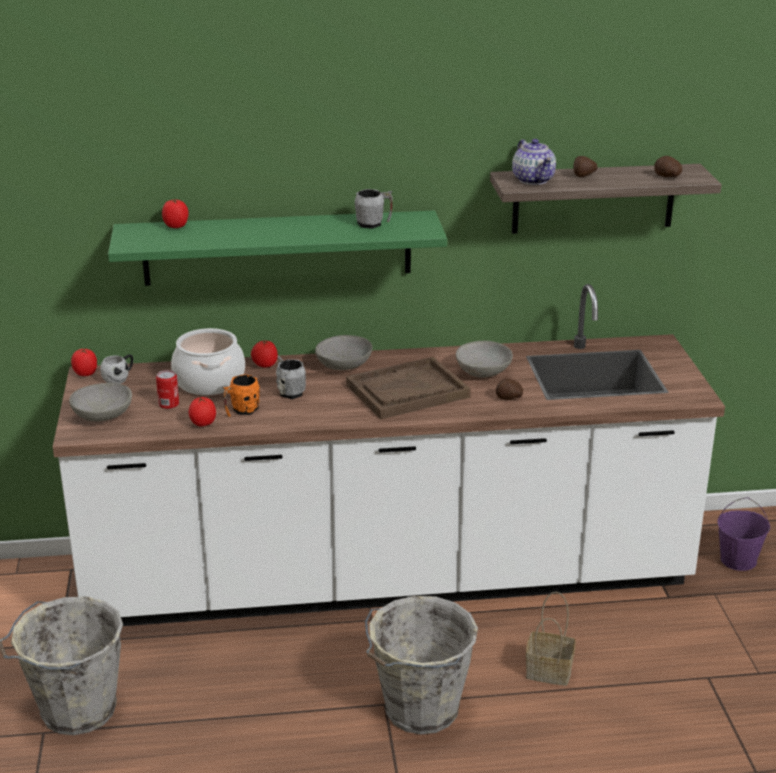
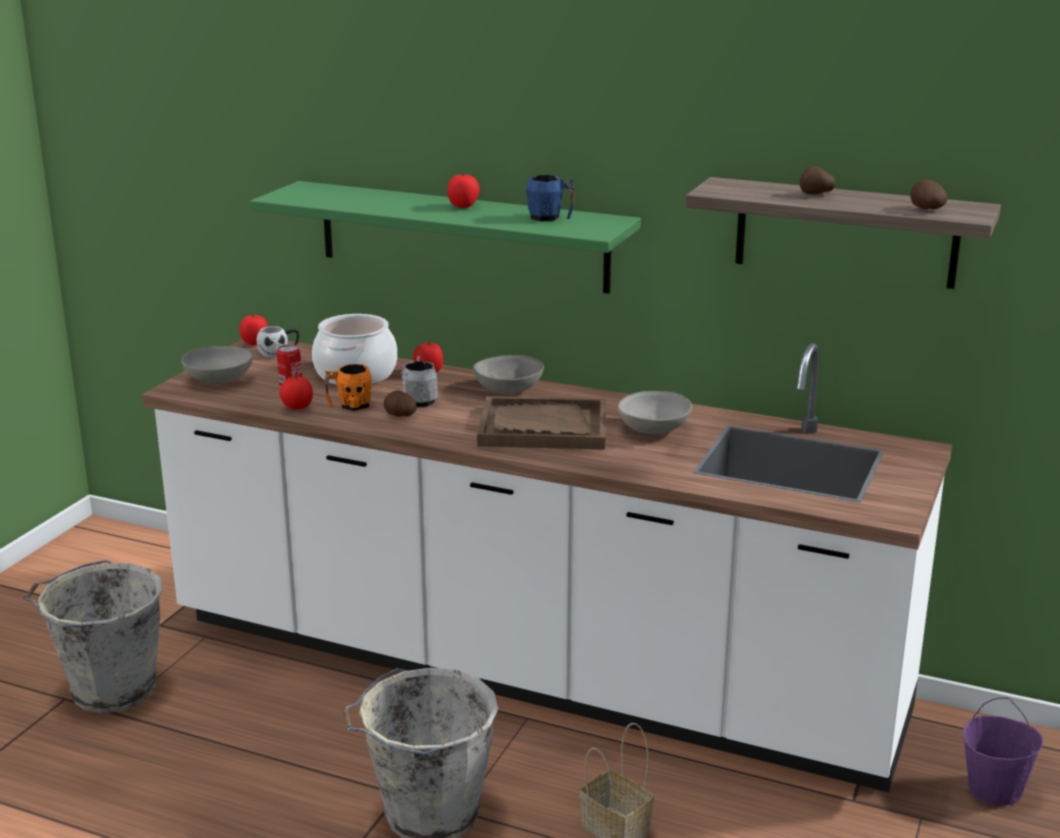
camera: 30 degrees right, 5 degrees down
(176, 226) = (350, 190): tomato -> tomato (464, 206)
(374, 223) = (550, 218): grey mug -> blue mug
(508, 398) = (648, 461): potato -> potato (400, 416)
(533, 180) = (745, 189): teapot -> none

